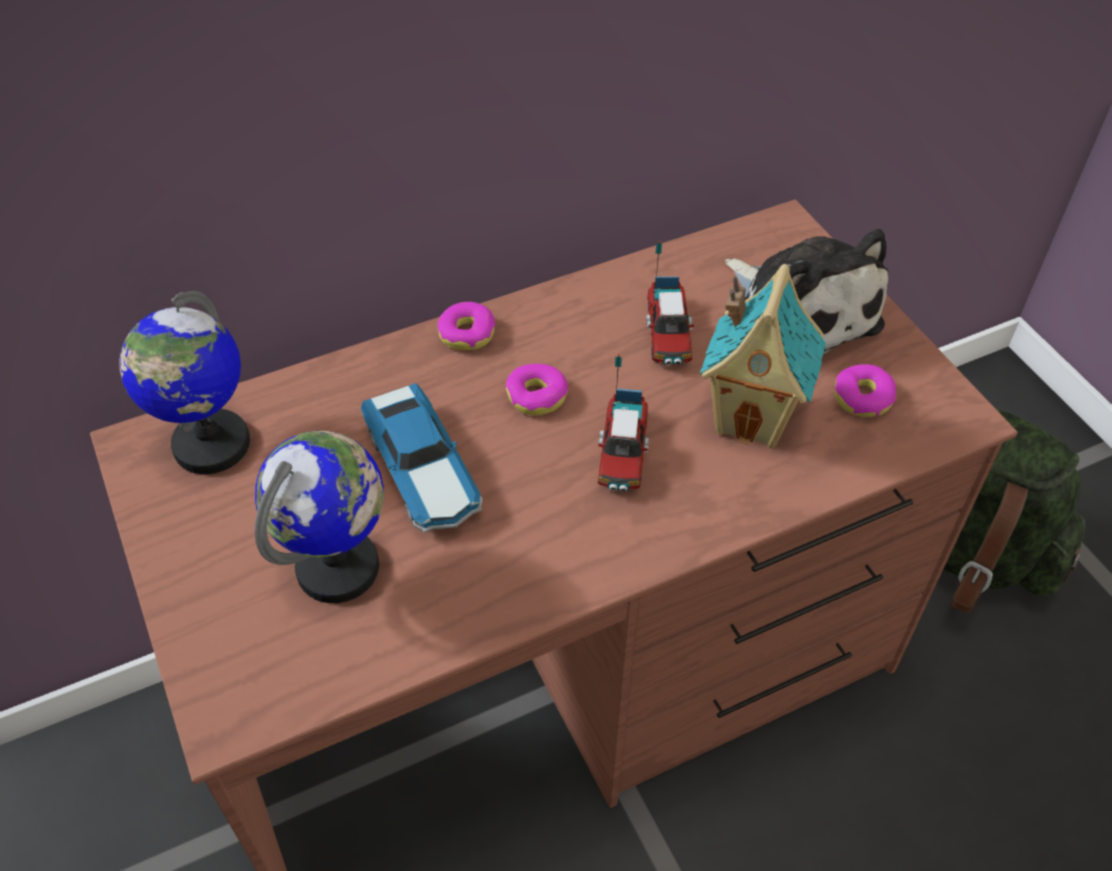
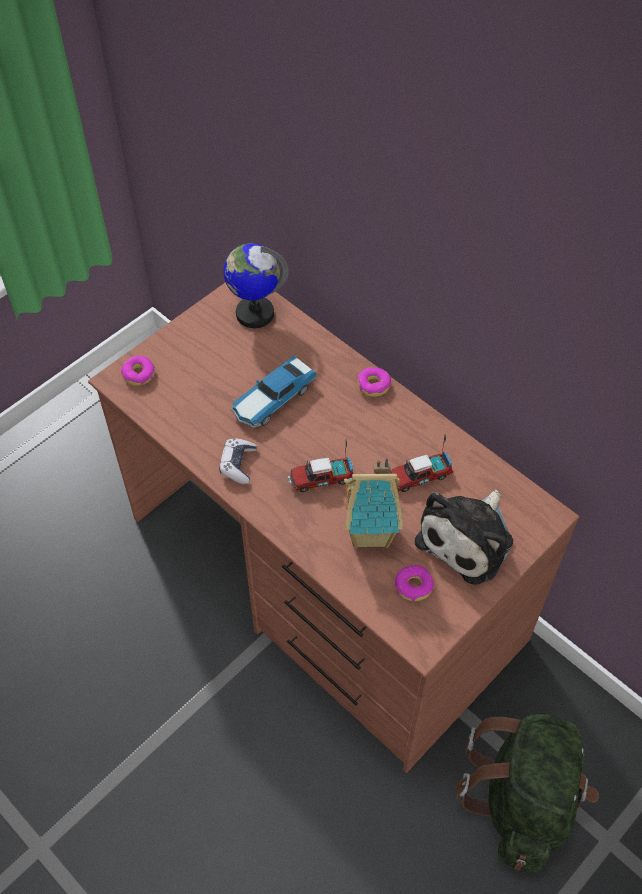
camera: 70 degrees right, 5 degrees up
(339, 568) = (204, 388): globe -> none
(537, 396) = (343, 430): donut -> donut (139, 374)
(542, 561) = (238, 464): none -> game controller

